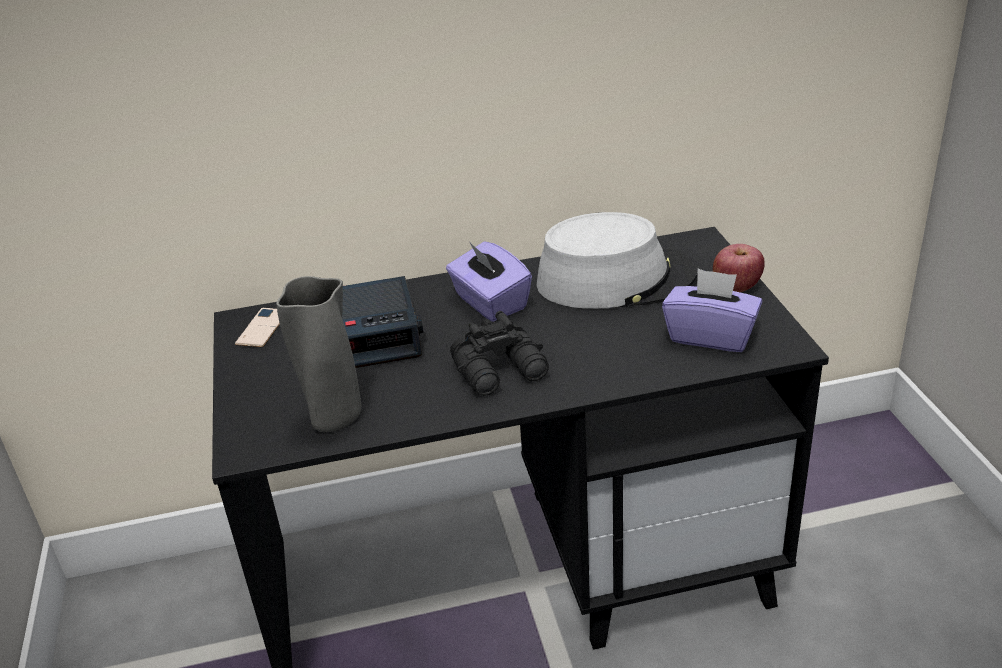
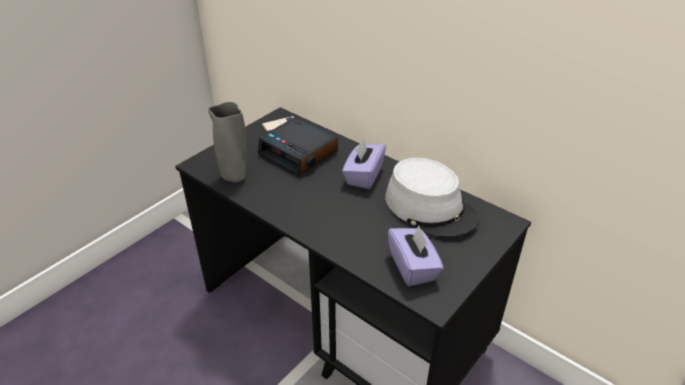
camera: 50 degrees right, 5 degrees up
(502, 371) = (311, 207): black binoculars -> none
(736, 287) = (474, 257): apple -> none

